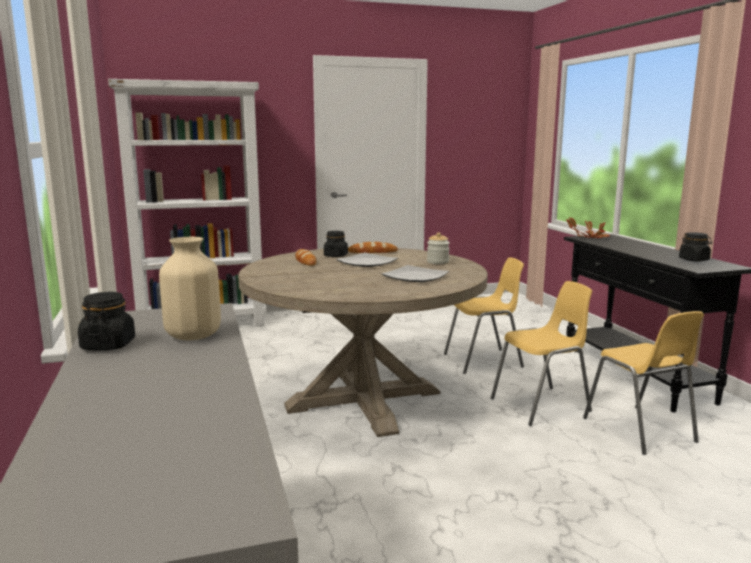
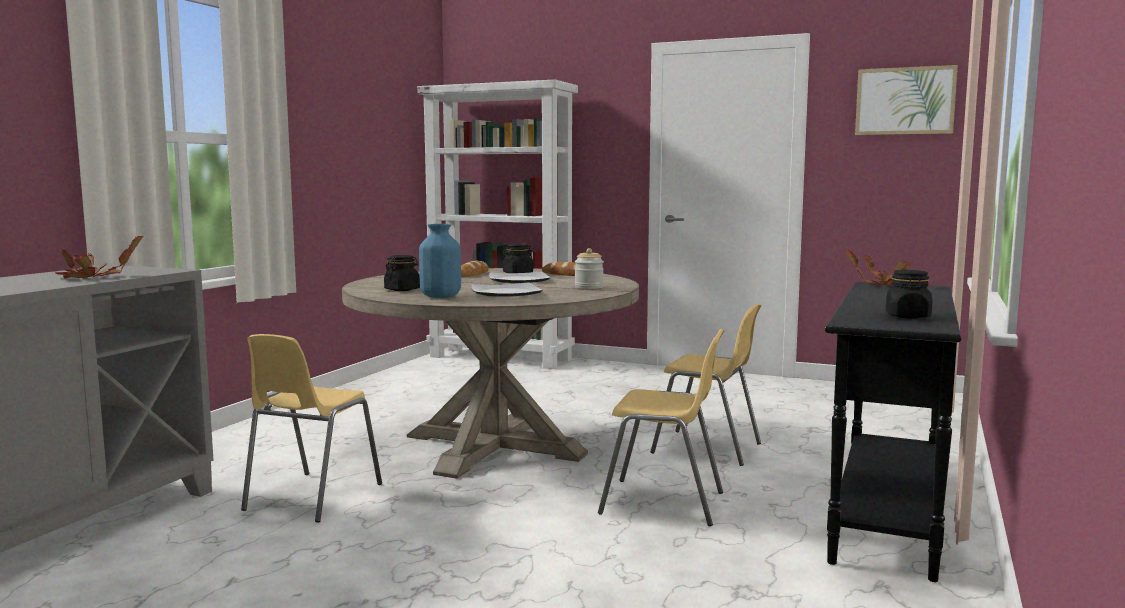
camera: 40 degrees right, 5 degrees down
(108, 345) = (45, 275): black jar -> black jar (402, 290)
(192, 336) = (94, 277): beige vase -> potted plant
(390, 288) = (440, 296): none -> blue vase
(484, 110) = (905, 101): none -> picture
(639, 430) = (723, 562): yellow chair -> yellow chair (311, 497)

